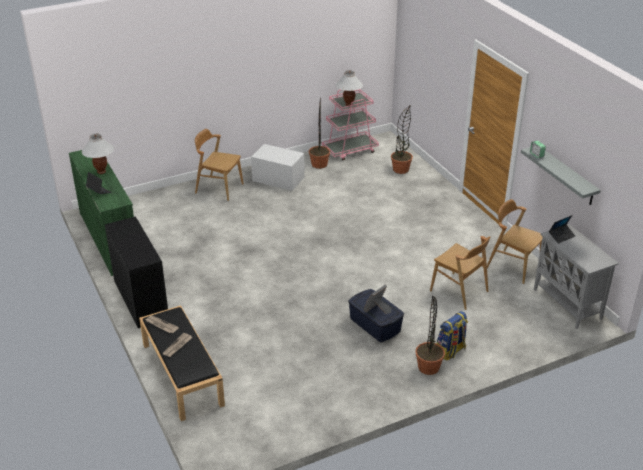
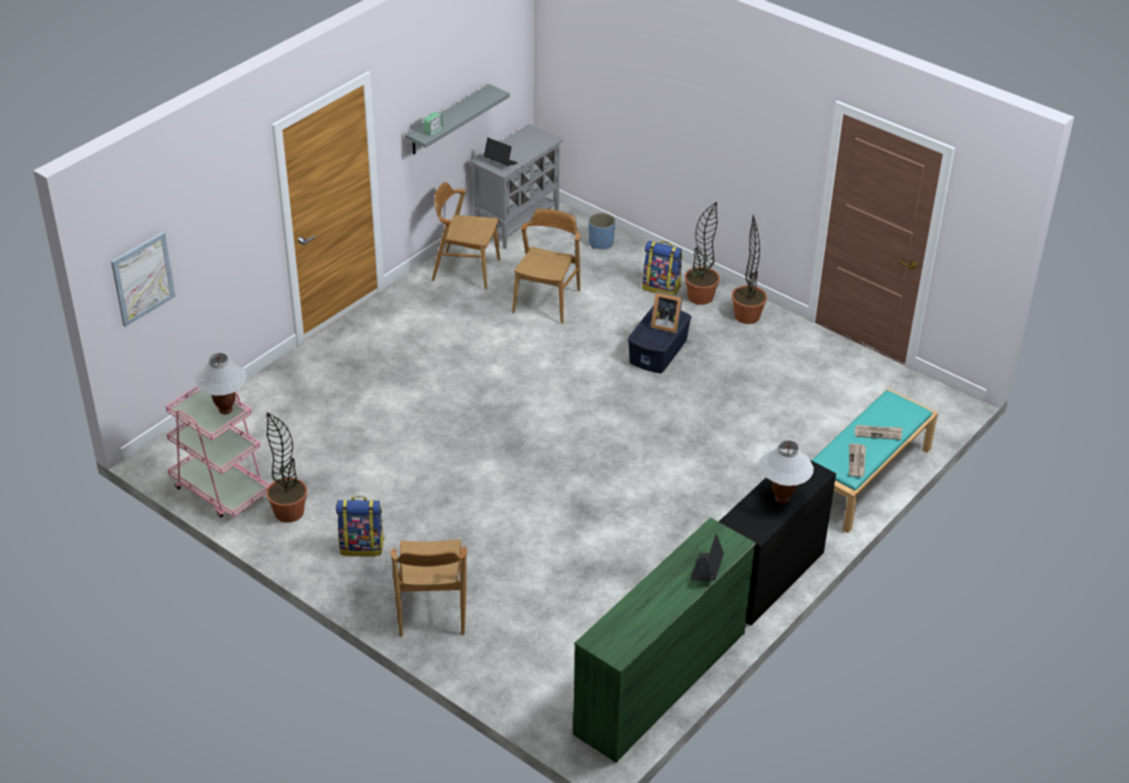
camera: 115 degrees left, 5 degrees up
(101, 172) = (651, 595): white table lamp -> white table lamp (782, 499)
(181, 374) = (865, 478): black bench -> turquoise bench
(278, 179) = (362, 546): white storage box -> backpack
(401, 169) = (263, 416): potted plant -> potted plant (747, 316)
(411, 48) = (143, 278): none -> picture
(513, 266) = (466, 270): brown chair -> brown chair turned 90 degrees clockwise
(524, 338) = (601, 243): none -> blue planter

